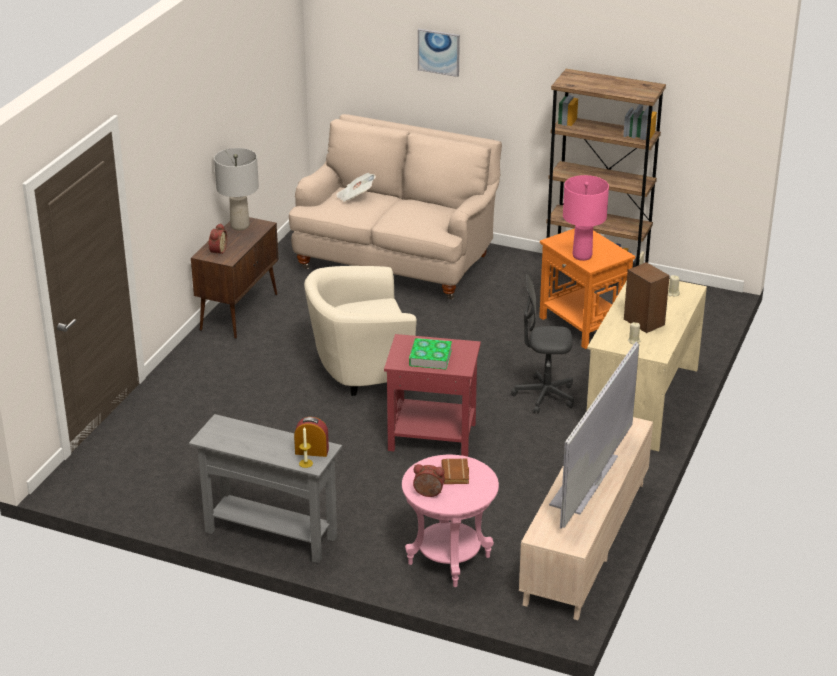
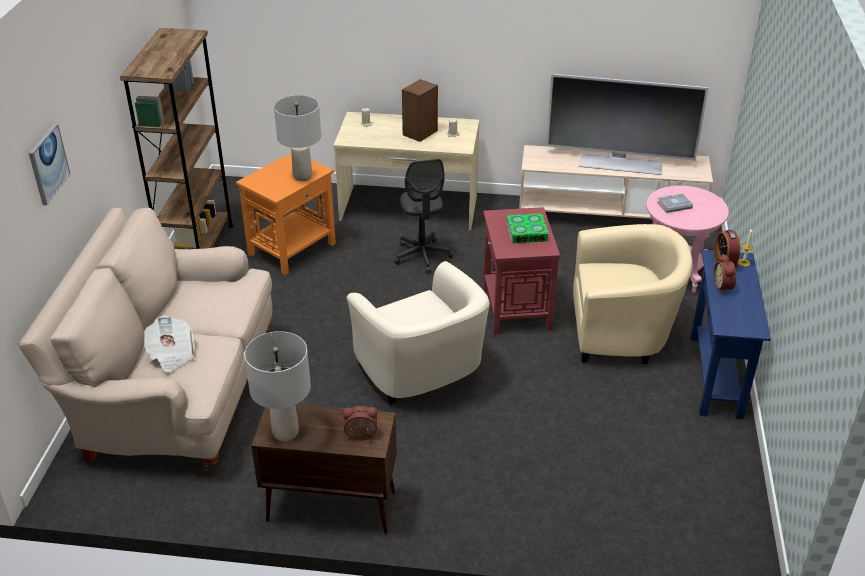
camera: 105 degrees left, 5 degrees up
(271, 534) = (715, 375): grey console table -> blue console table
(363, 493) = (622, 333): none -> beige armchair
(428, 494) = (709, 214): alarm clock -> alarm clock (724, 286)
(456, 474) = (674, 205): brown book -> grey book
(581, 256) = (303, 176): pink table lamp -> grey table lamp

